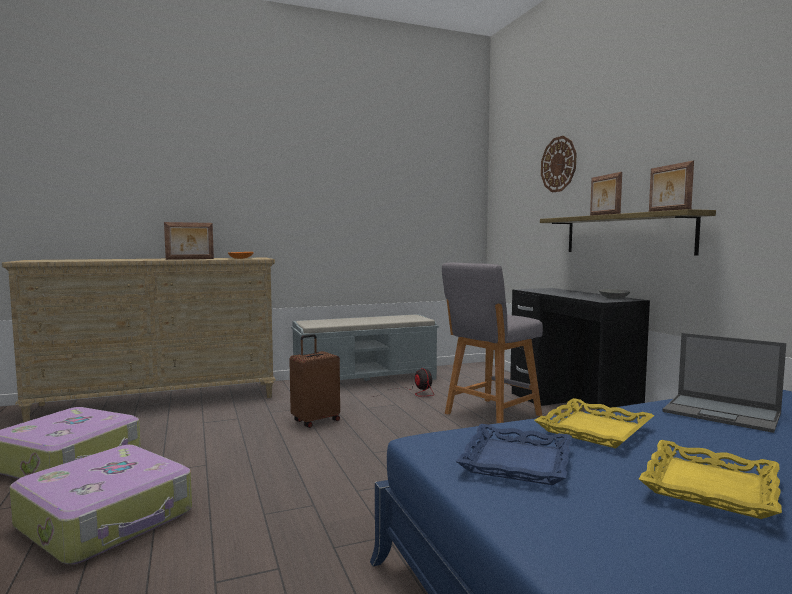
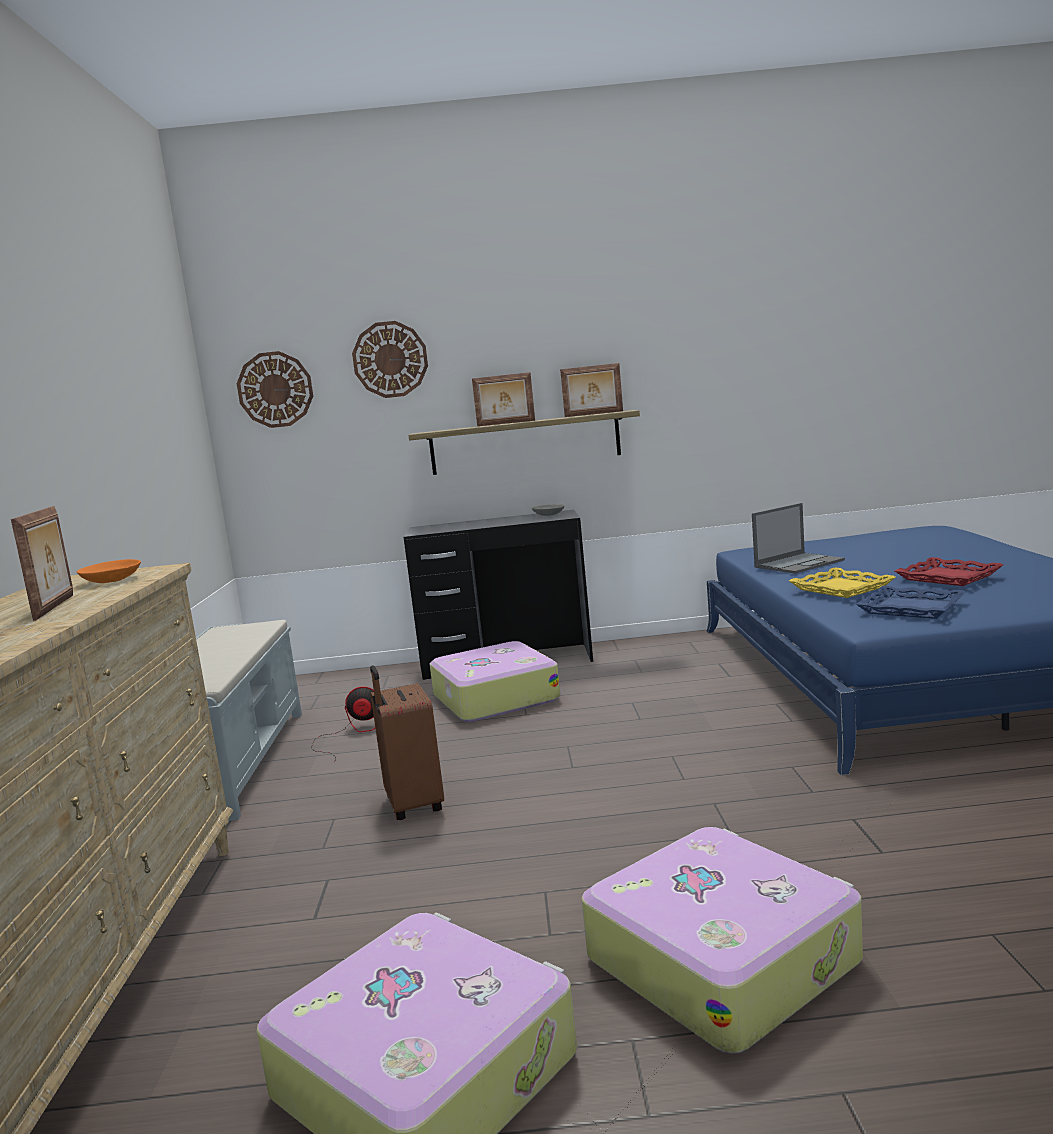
camera: 70 degrees left, 5 degrees up
(489, 415) = (494, 697): grey stool -> suitcase
(510, 186) = (275, 389): none -> wall clock
(708, 486) = (947, 577): yellow tray -> red tray

